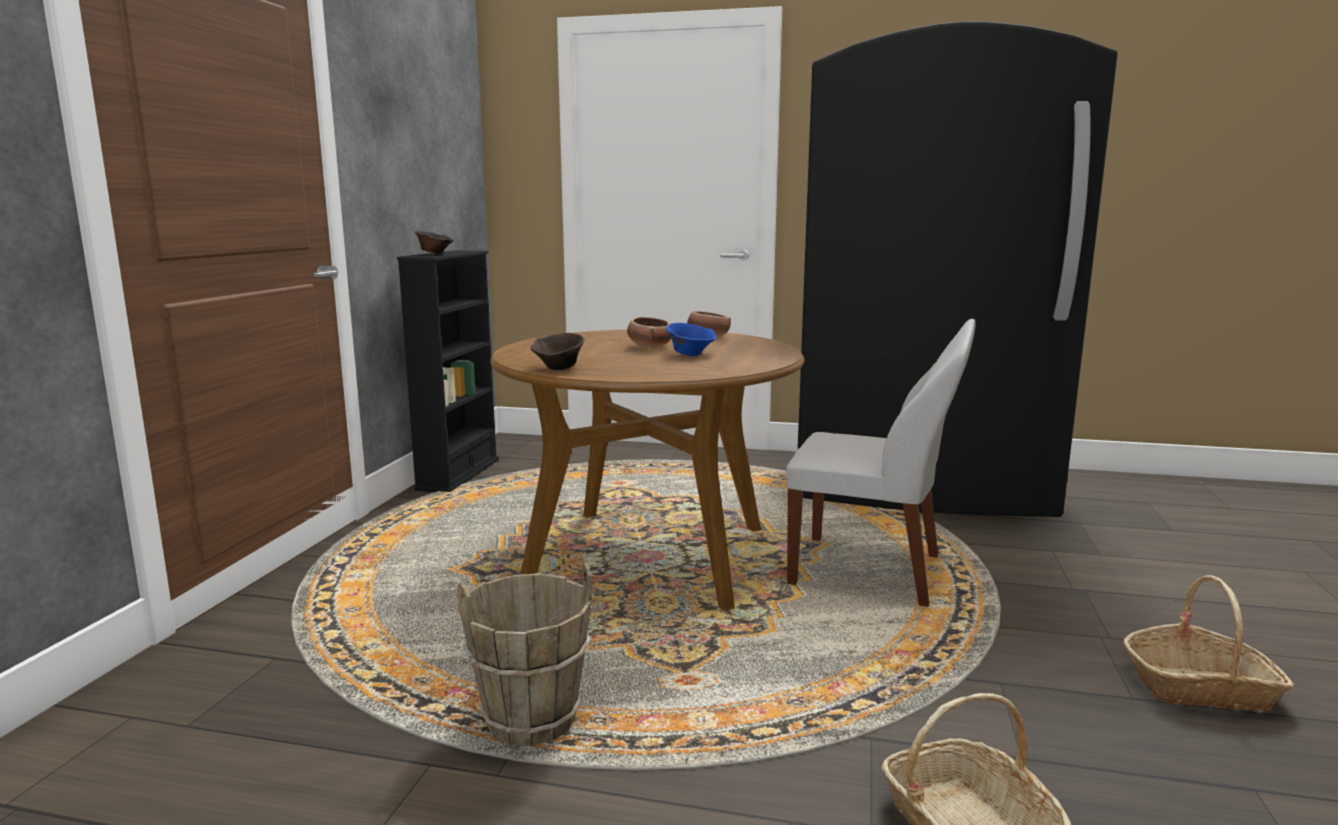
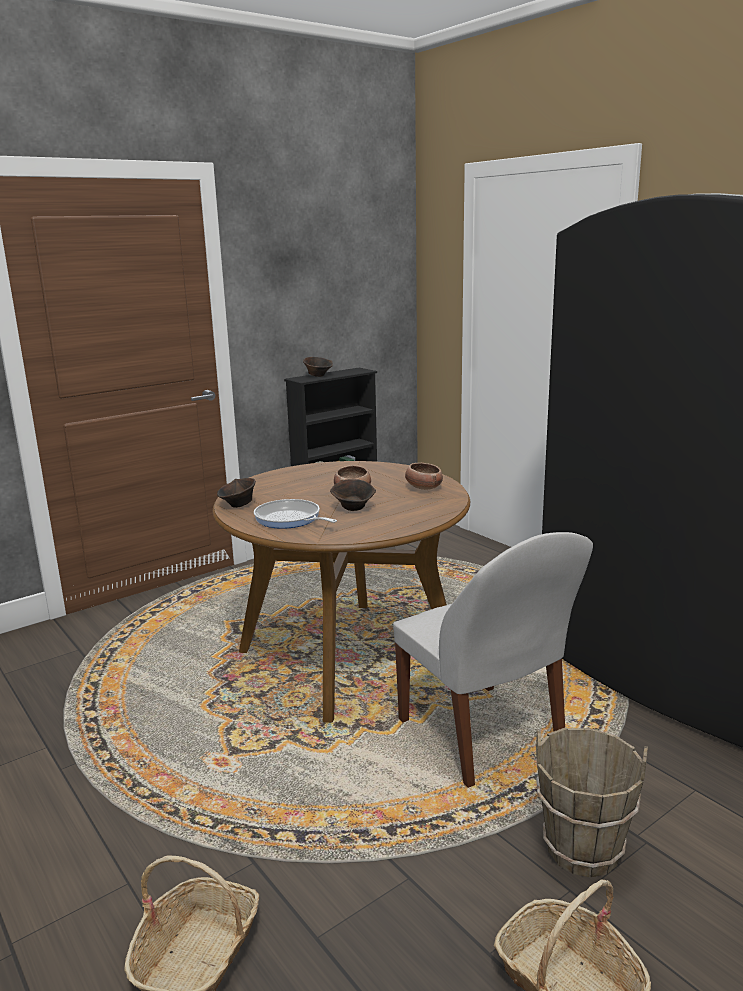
camera: 40 degrees right, 5 degrees up
(531, 721) = (117, 745): brown bucket -> brown bucket (582, 849)
(654, 368) = (290, 519): none -> frying pan
(691, 354) = (354, 508): blue bowl -> brown bowl

